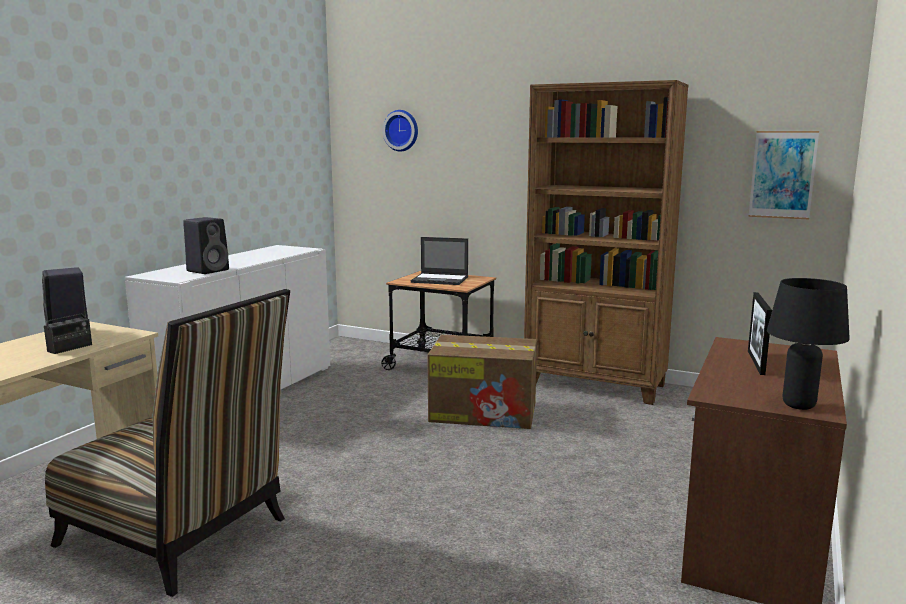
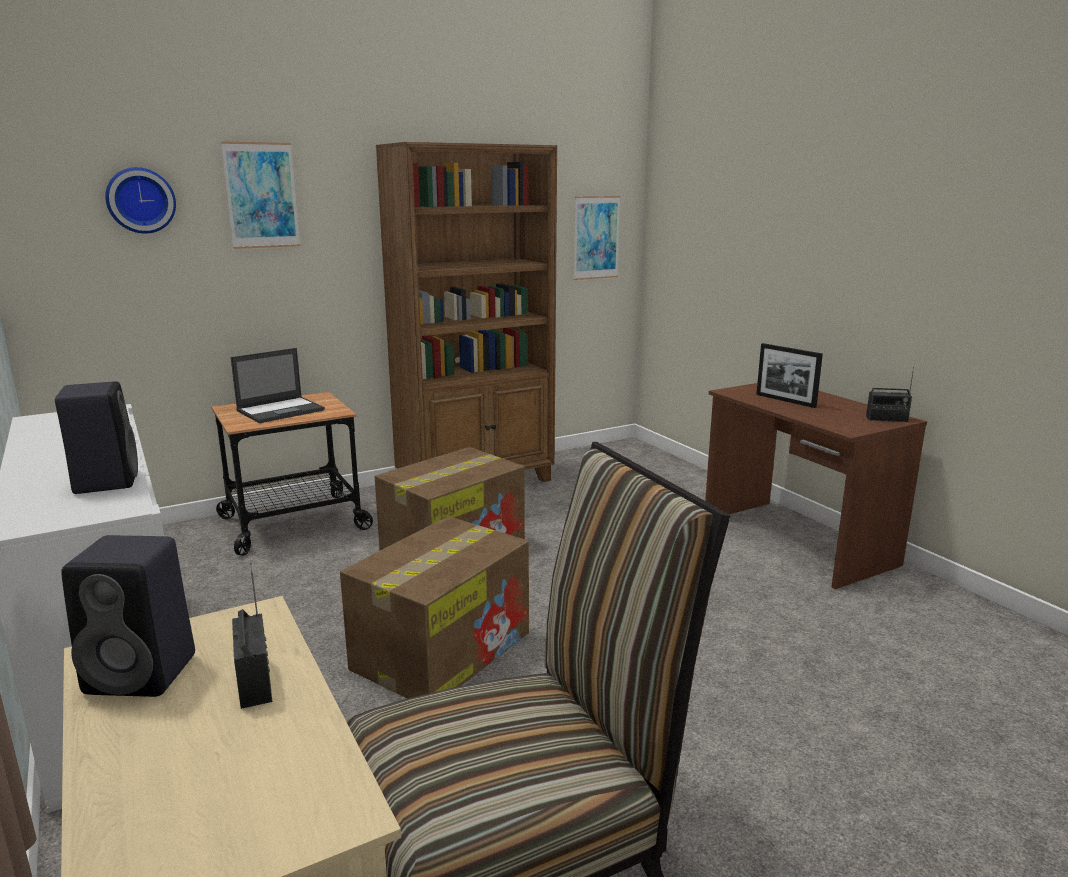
camera: 55 degrees left, 5 degrees up
(354, 452) = (443, 649): none -> cardboard box
(470, 128) = (261, 195): none -> picture
(799, 405) = (886, 419): black table lamp -> radio

